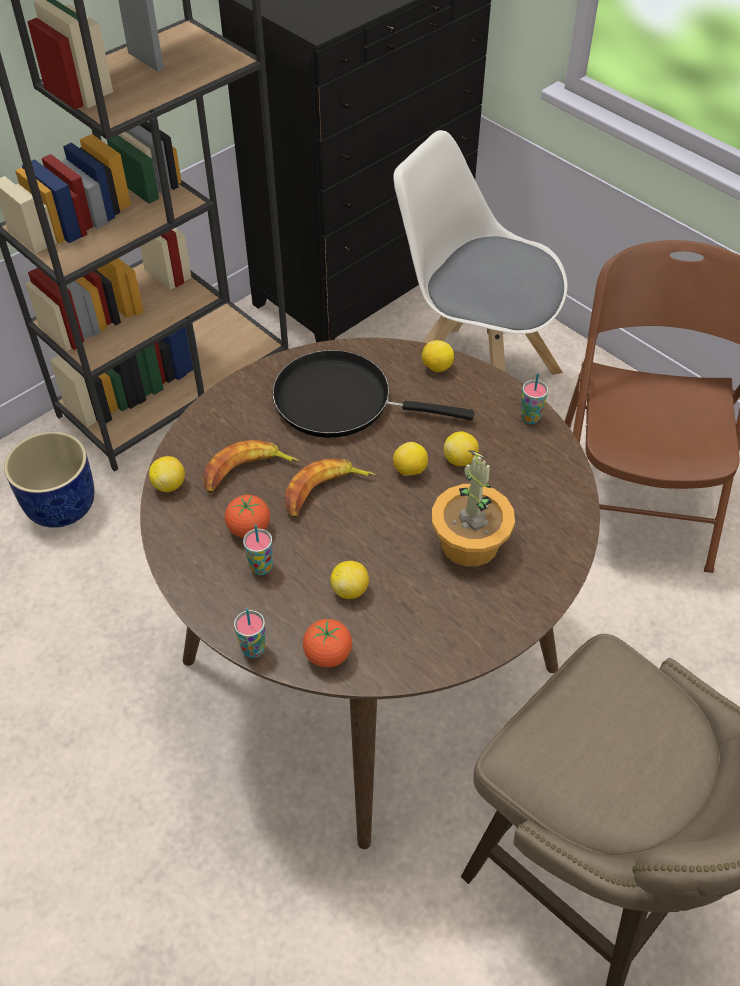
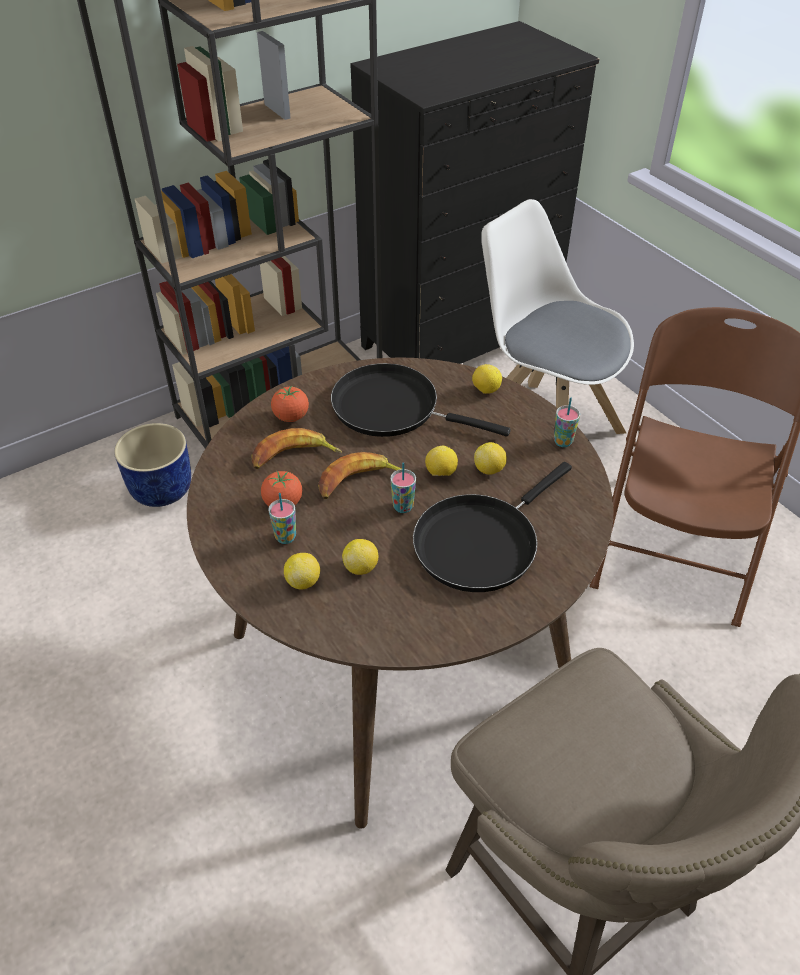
camera: 10 degrees right, 5 degrees down
(169, 484) = (223, 458): lemon -> lemon (303, 581)
(253, 649) = (260, 606): cup -> cup (403, 507)
(328, 654) = (326, 621): tomato -> tomato (291, 417)
(469, 544) = (481, 542): potted plant -> black frying pan

